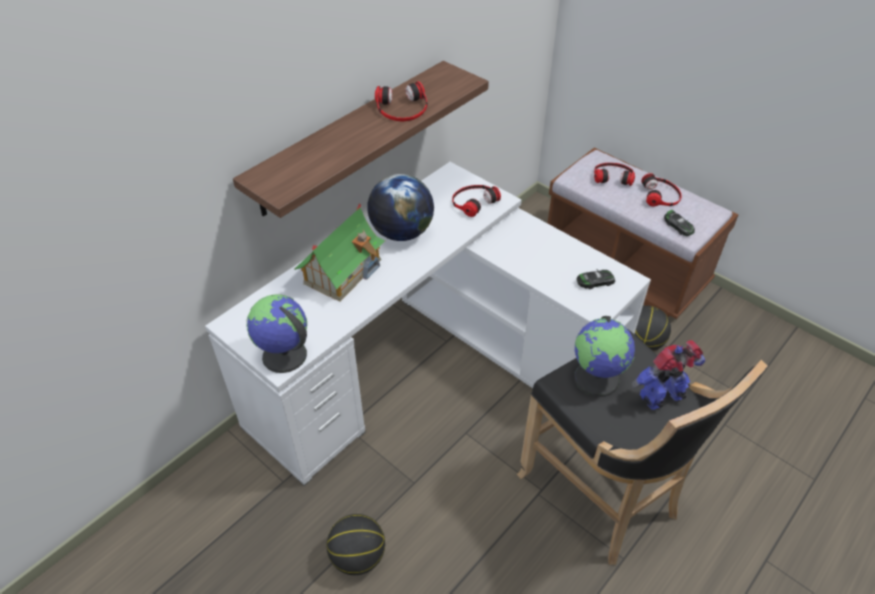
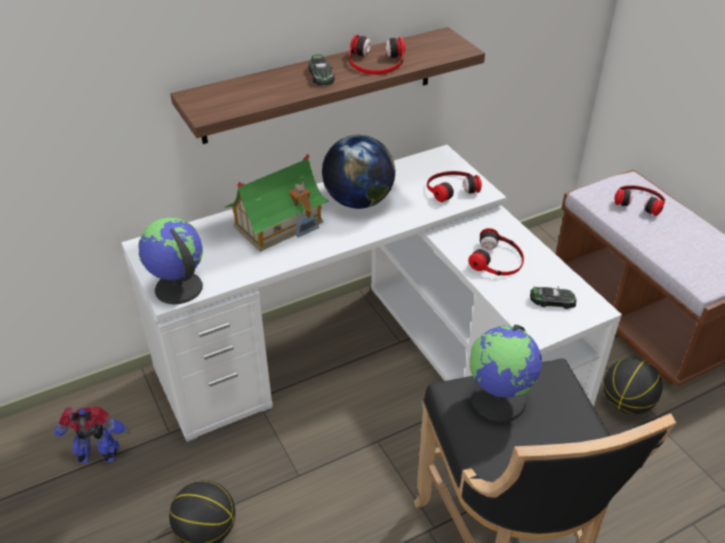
camera: 20 degrees right, 5 degrees down
(661, 195) = (689, 234): headphones -> headphones (497, 260)
(662, 397) = (568, 442): toy robot -> toy robot (98, 455)
(678, 226) = (695, 271): toy car -> toy car (321, 75)

